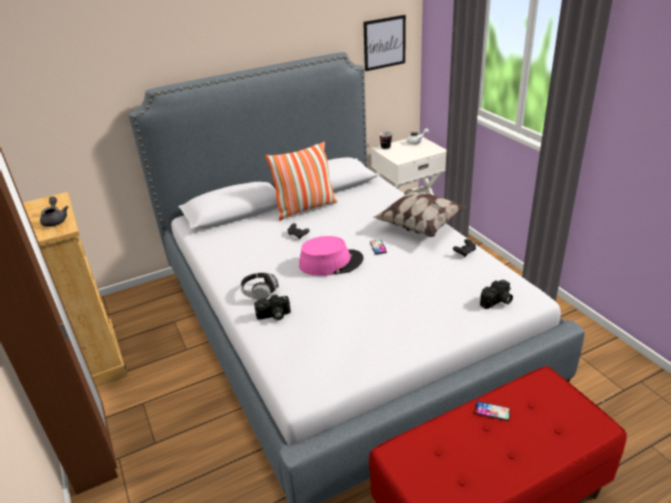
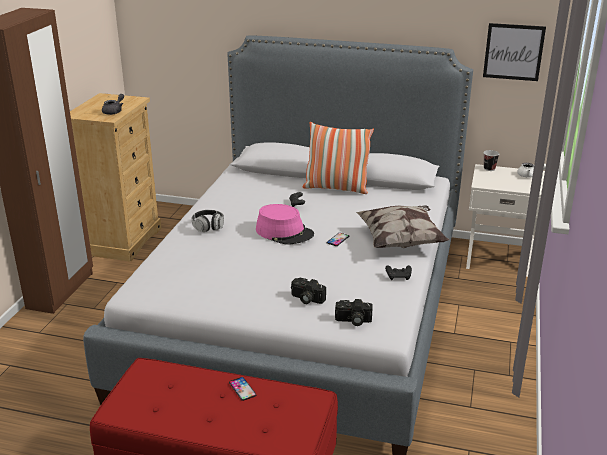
camera: 40 degrees right, 5 degrees down
(273, 316) = (191, 244): camera -> camera (306, 299)

